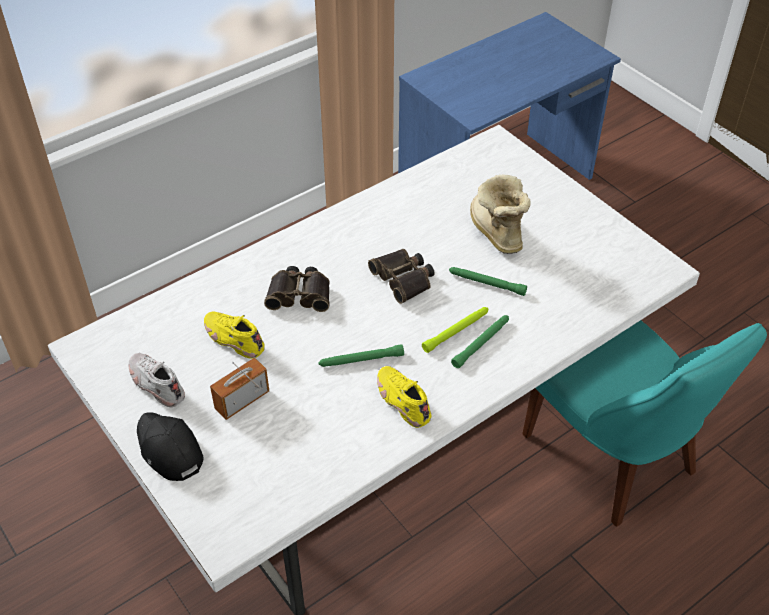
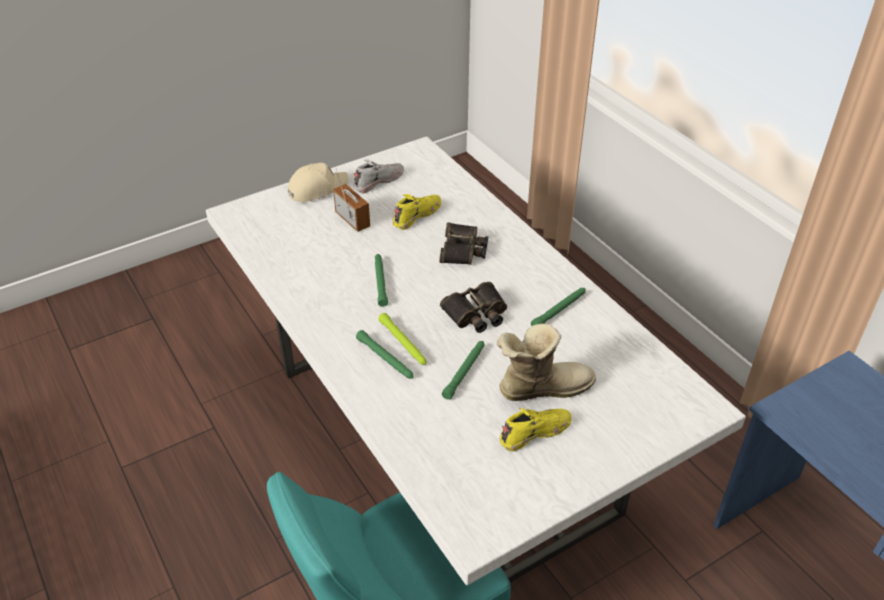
camera: 95 degrees right, 5 degrees down
(168, 449) = (317, 188): black cap -> beige cap
(390, 221) = (559, 310): none -> green flashlight
(402, 400) = (330, 302): yellow shoe -> yellow shoe (534, 432)

